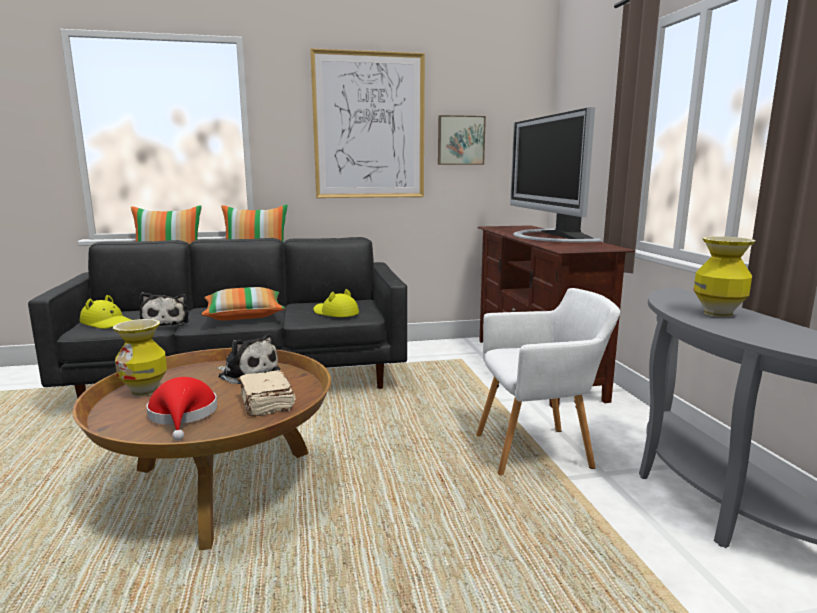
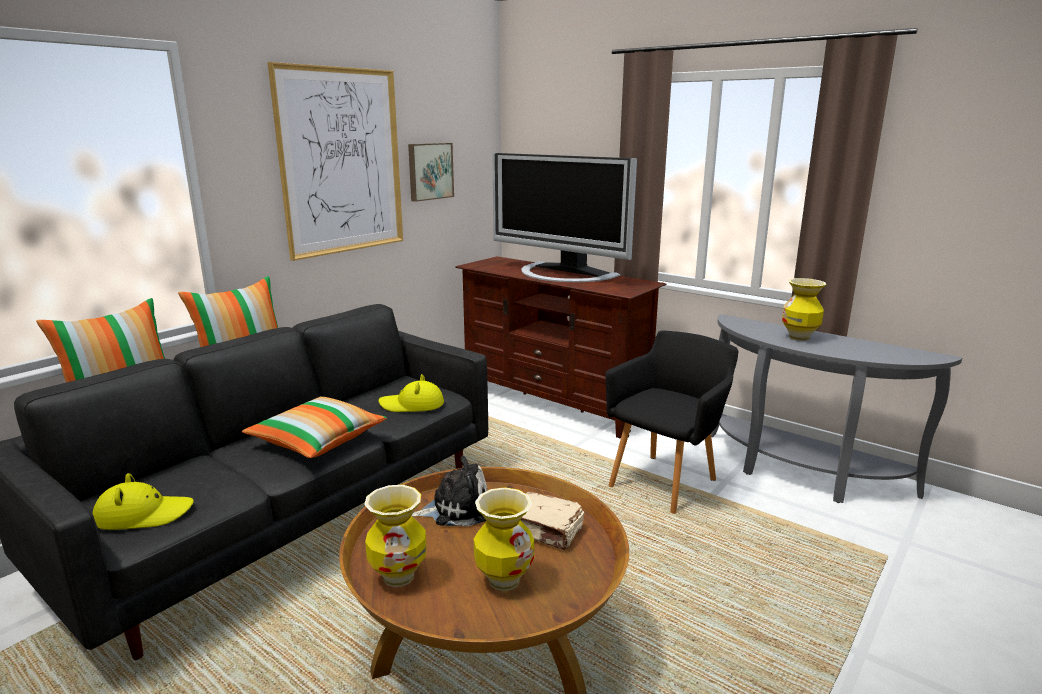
camera: 40 degrees left, 5 degrees up
(166, 323) = (238, 484): plush toy -> none
(183, 415) = (504, 580): red hat -> vase
(538, 451) = (666, 481): white armchair -> black armchair

